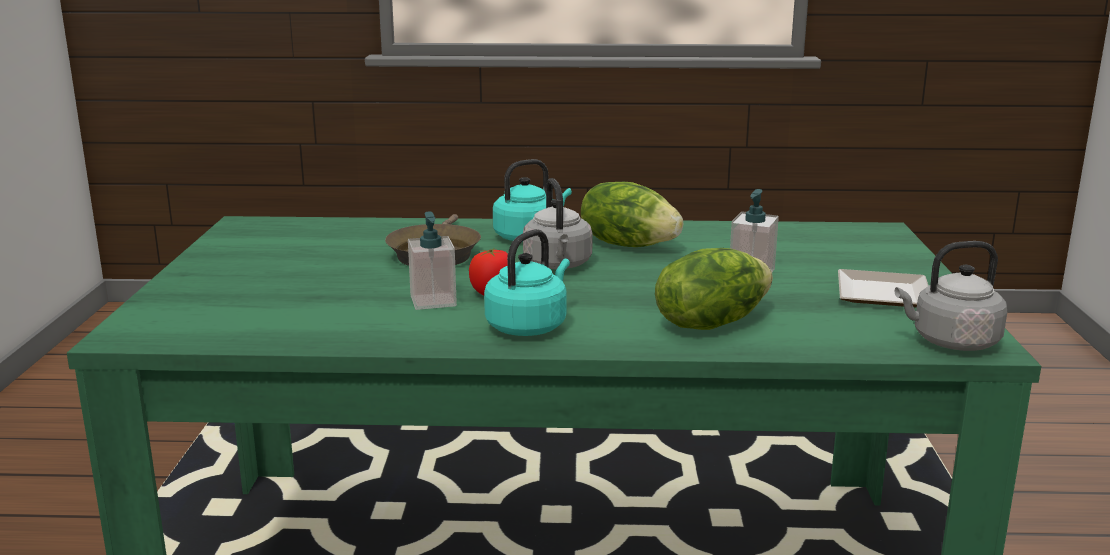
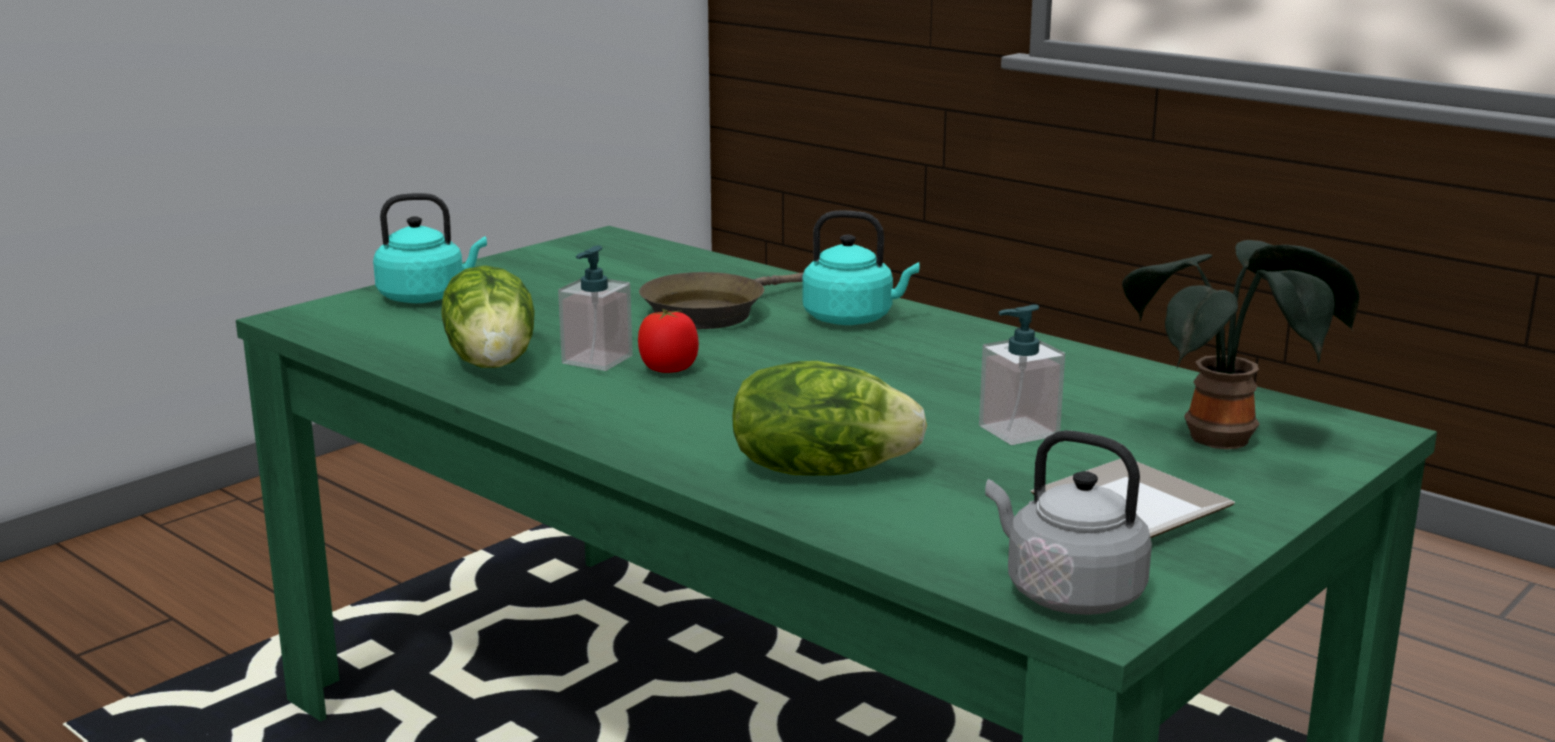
camera: 40 degrees right, 0 degrees up
(529, 326) = (625, 412): turquoise kettle -> turquoise kettle (426, 297)
(558, 265) = (808, 358): grey kettle -> none
(628, 244) = (947, 357): lettuce -> lettuce (494, 362)
(843, 250) = (1227, 440): none -> potted plant

